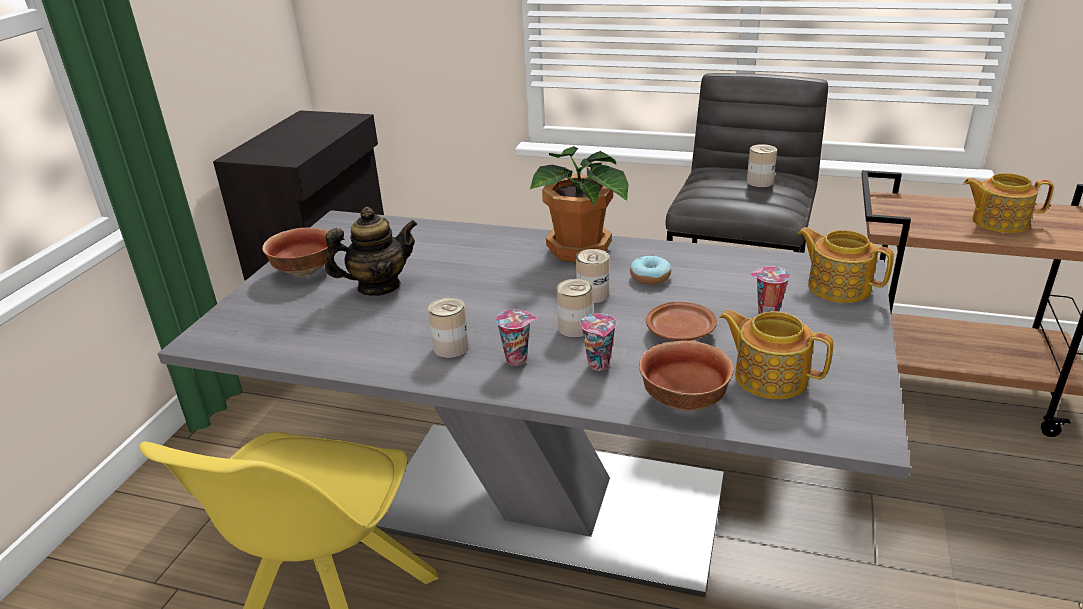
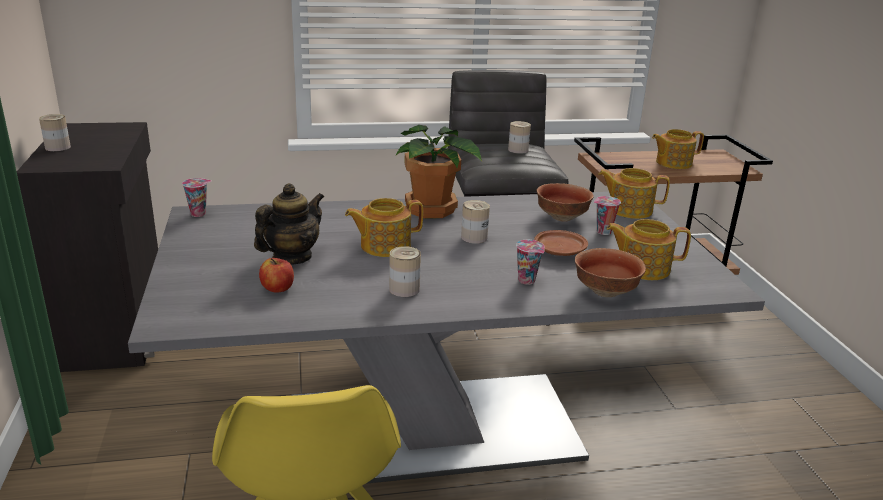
camera: 30 degrees left, 5 degrees down
(305, 270) = (205, 255): bowl -> bowl (561, 217)
(331, 320) = (277, 288): none -> apple
(483, 288) = (384, 246): none -> teapot
(518, 359) = (465, 287): cup -> cup (199, 213)
(575, 327) = (484, 260): can -> can (57, 147)
(650, 277) = (502, 220): donut -> none

